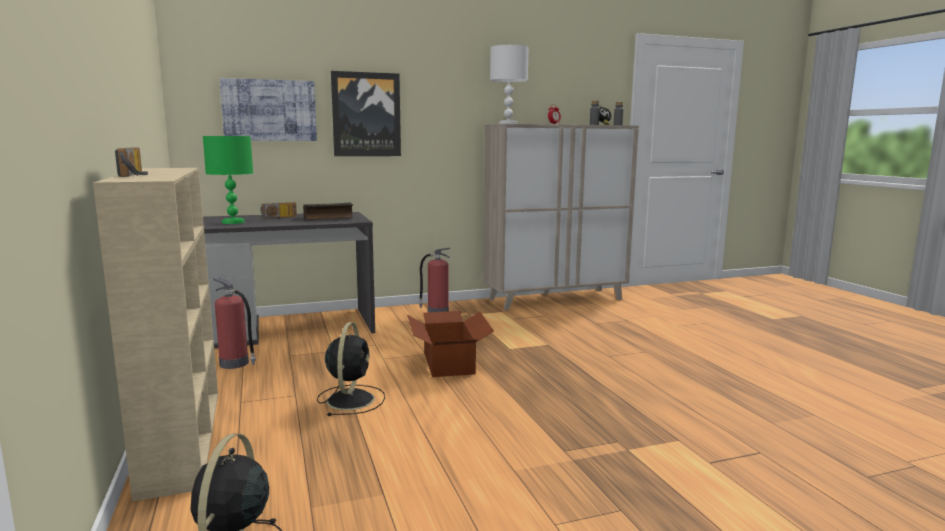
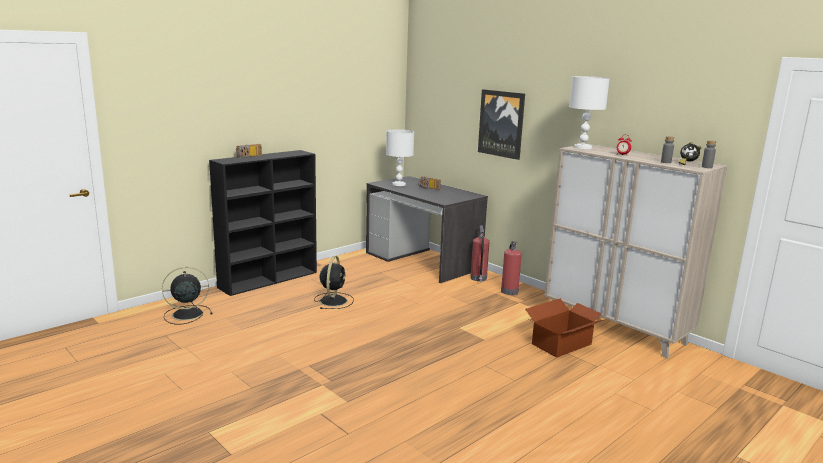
camera: 65 degrees right, 5 degrees up
(182, 437) = (269, 279): beige bookcase -> black bookcase
(233, 222) = (399, 184): green table lamp -> white table lamp
(235, 364) = (355, 265): fire extinguisher -> fire extinguisher (478, 278)
(269, 110) = (449, 114): picture -> none
(328, 218) = (445, 195): book -> none
(351, 399) = (333, 300): black fan -> black fan turned 60 degrees counterclockwise
(449, 363) = (411, 314): cardboard box -> cardboard box (562, 344)

